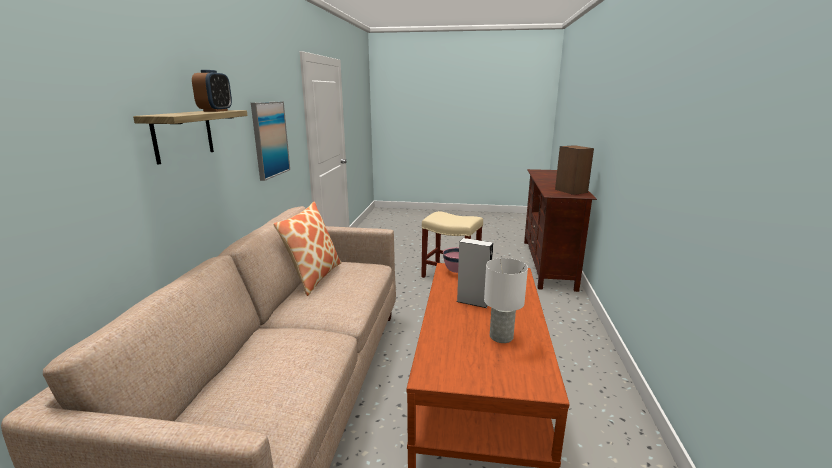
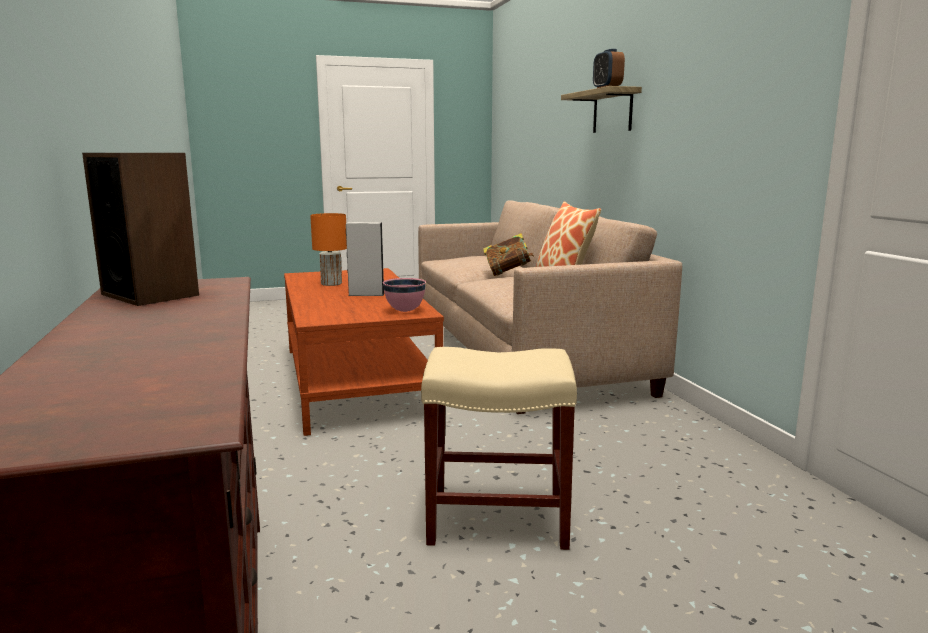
camera: 155 degrees right, 5 degrees down
(270, 139) = (710, 127): picture -> none
(306, 314) = (507, 273): none -> book
(501, 336) = (331, 284): white table lamp -> orange table lamp

